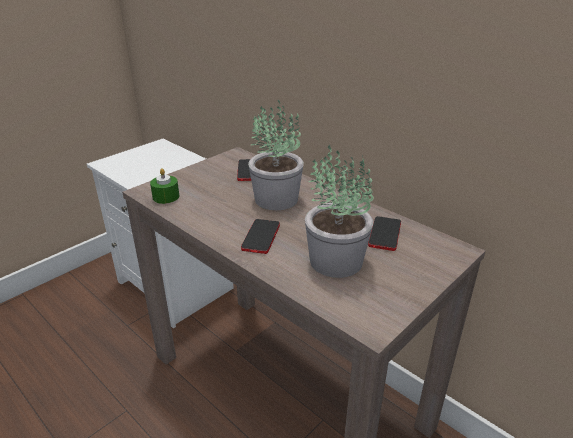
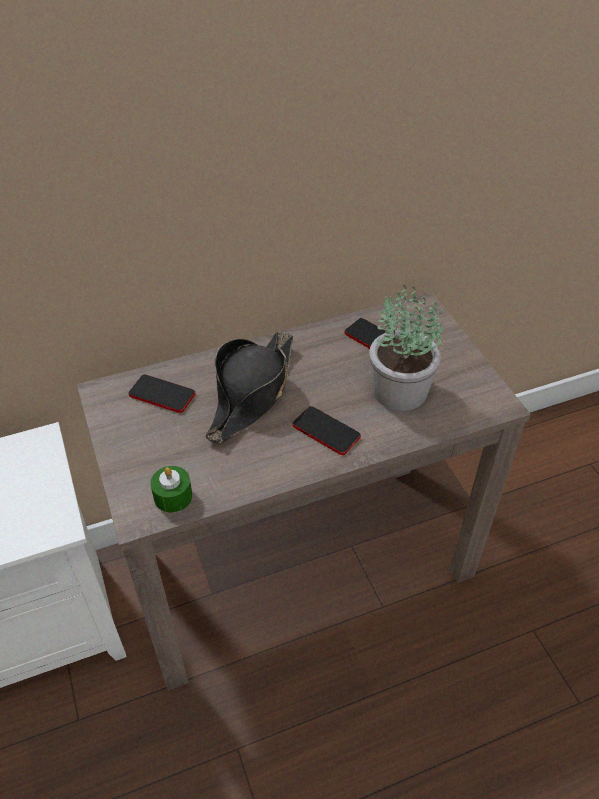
camera: 65 degrees left, 15 degrees up
(275, 198) = (252, 393): potted plant -> black hat

